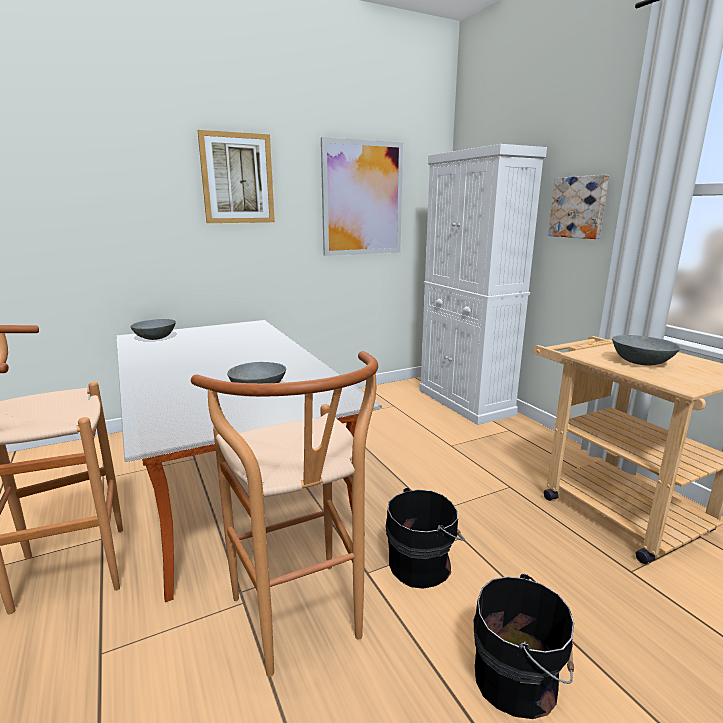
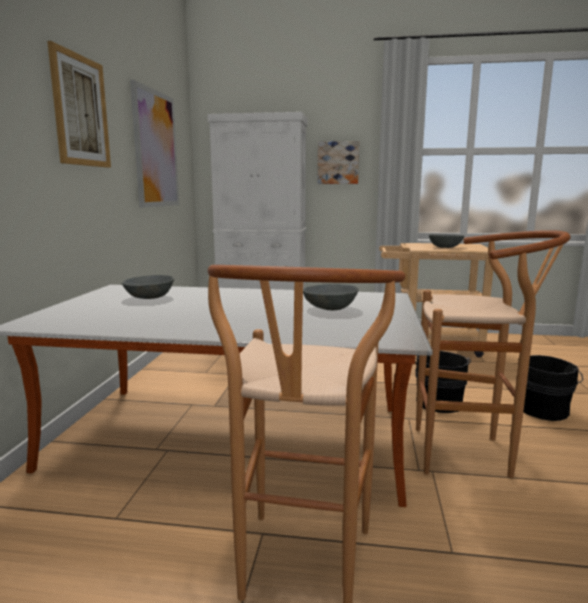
camera: 55 degrees left, 5 degrees down
(156, 337) = (62, 317): grey bowl -> grey bowl (149, 297)

